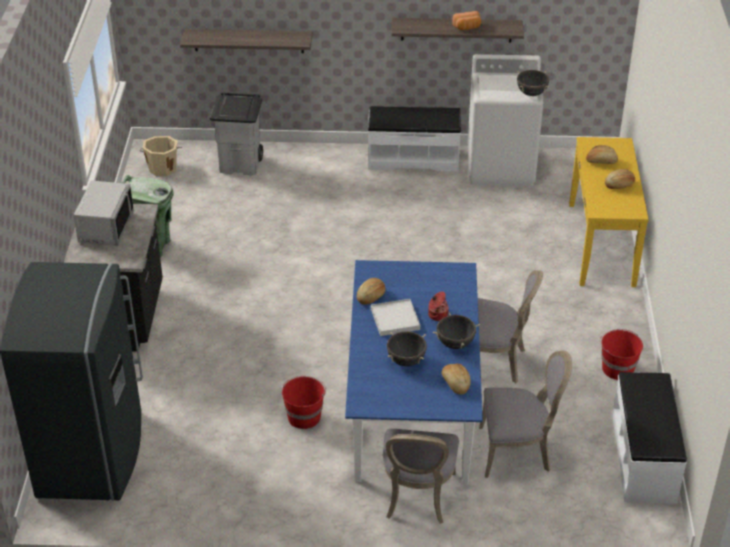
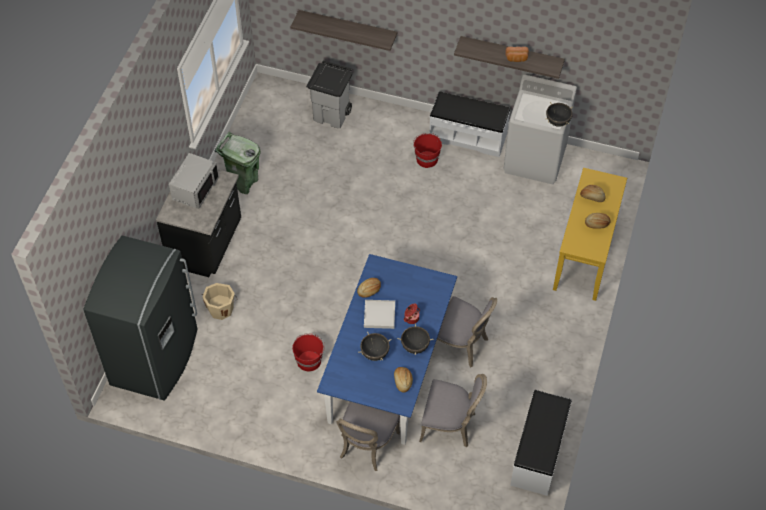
camera: 15 degrees right, 15 degrees up
(163, 168) = (271, 106): beige bucket -> beige bucket (221, 309)
(617, 368) = (551, 371): red bucket -> red bucket (426, 159)

